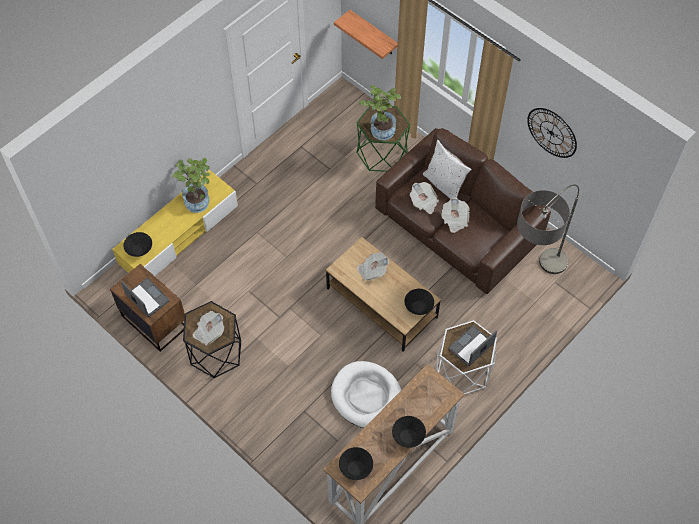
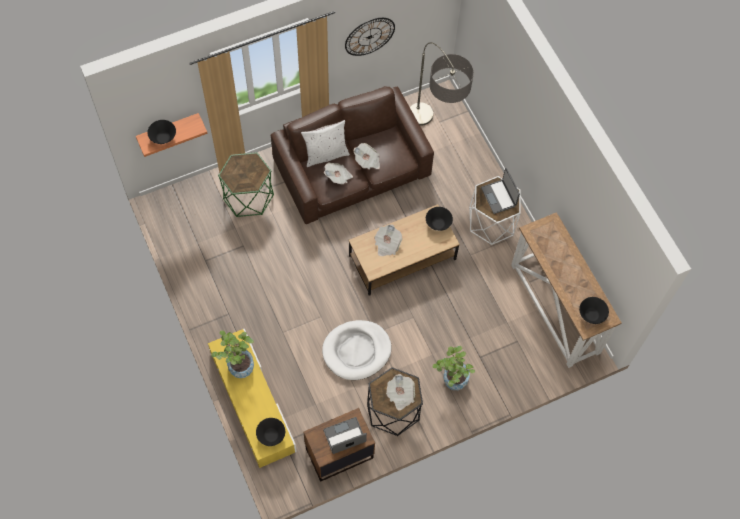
camera: 70 degrees left, 5 degrees up
(367, 397) = (486, 303): white dog bed -> white dog bed (356, 351)
(380, 128) = (249, 177): potted plant -> potted plant (451, 380)
(408, 436) = (578, 266): black bowl -> black bowl (163, 138)

